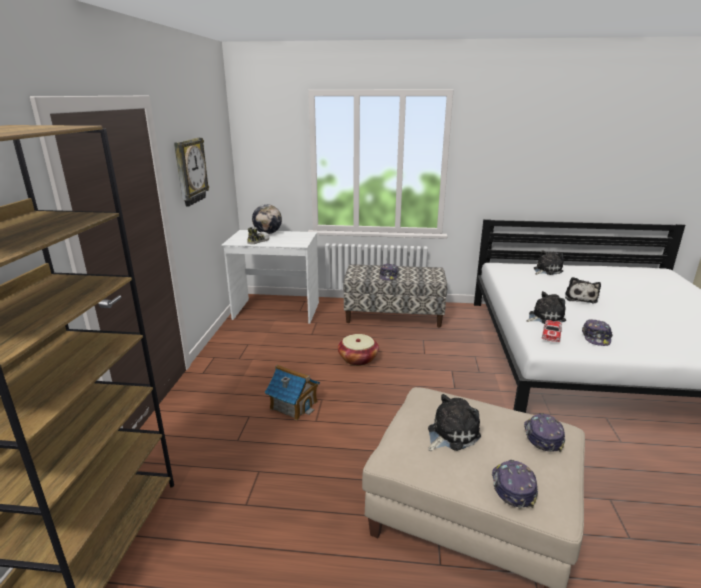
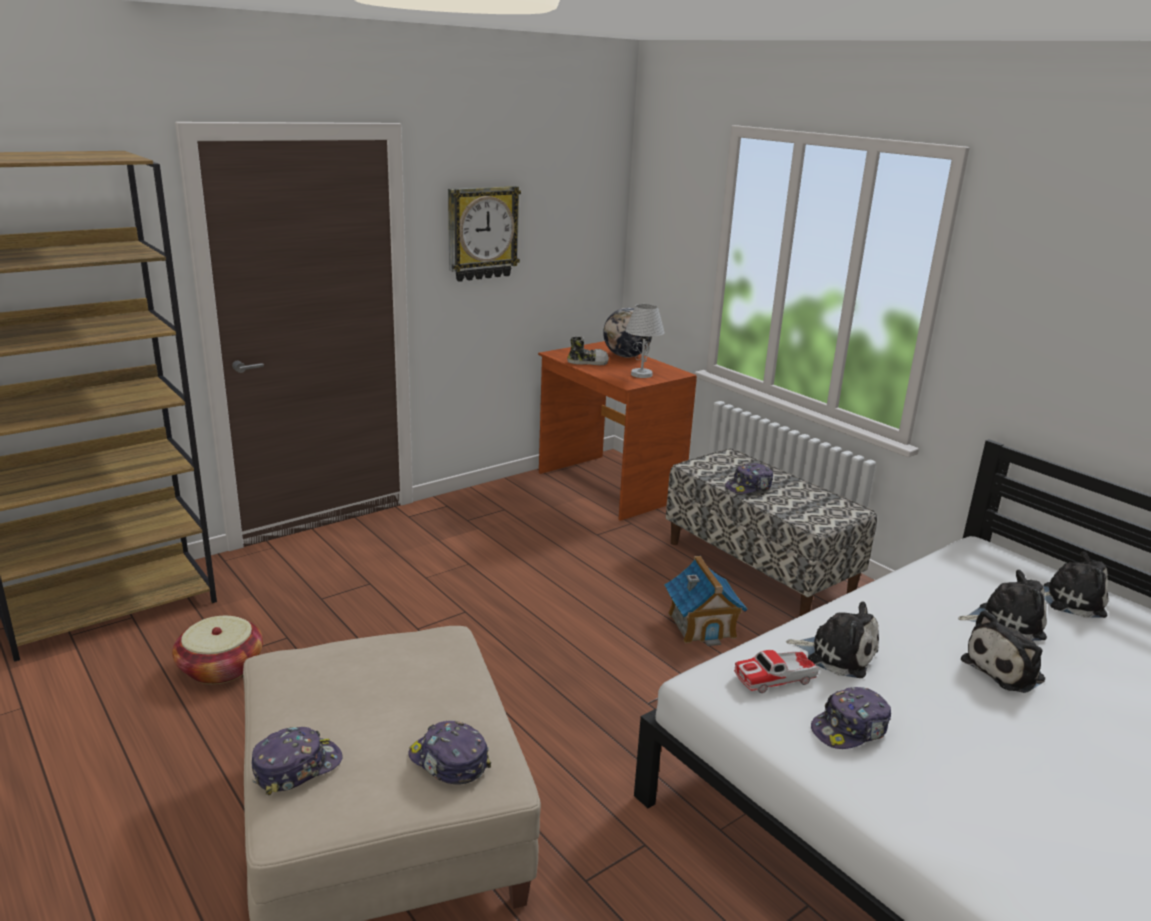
camera: 45 degrees right, 0 degrees up
(276, 311) = (608, 486): white desk -> brown desk
(293, 405) = (427, 599): toy house -> toy house (702, 625)
(295, 239) = (641, 374): none -> white table lamp
(358, 359) = (594, 593): basket -> basket (221, 668)
(450, 434) = (364, 683): plush toy -> plush toy (1006, 622)
(542, 436) = (448, 762): cap -> cap turned 105 degrees counterclockwise

